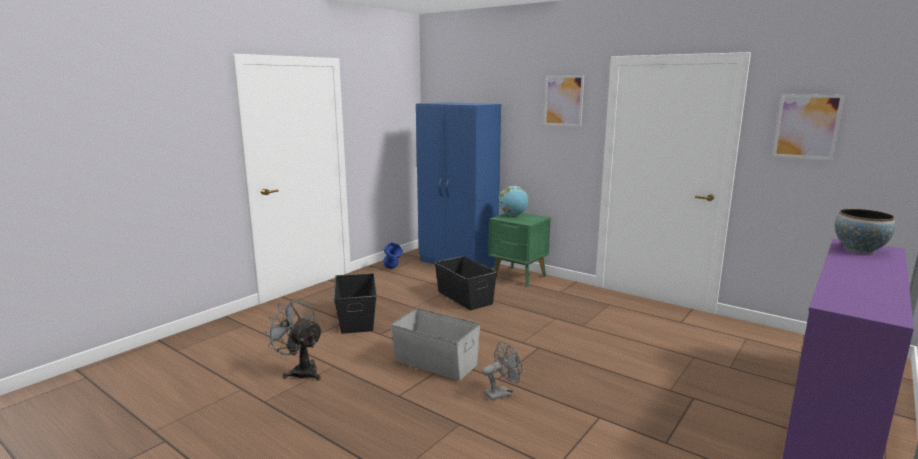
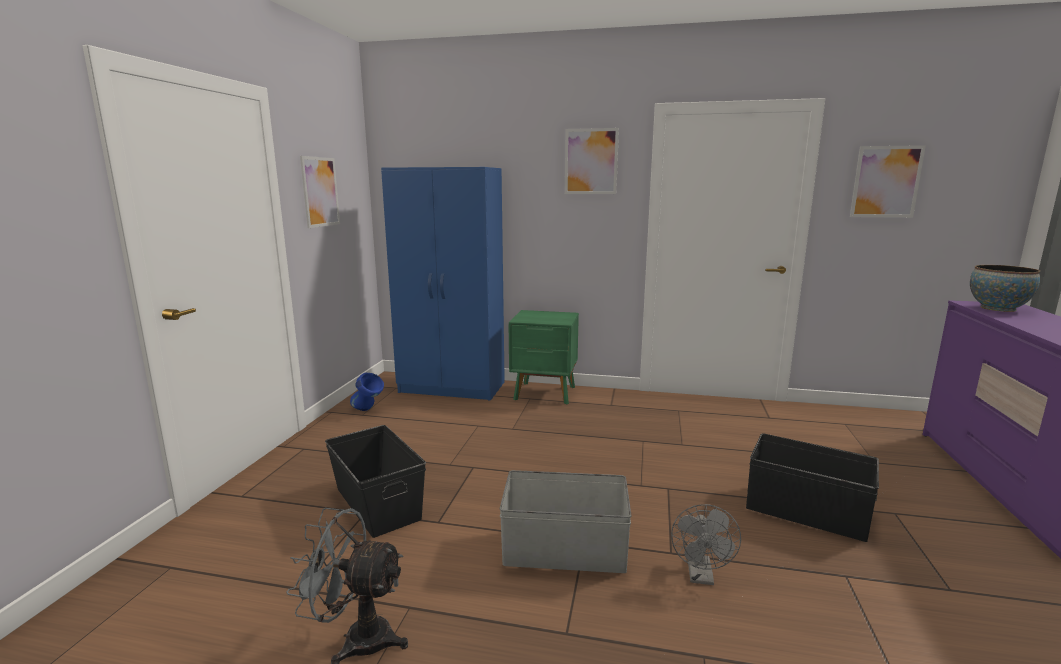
camera: 25 degrees left, 0 degrees up
(375, 119) = (320, 192): none -> picture
(465, 297) = (506, 434): black storage box -> black storage box (805, 511)
(502, 393) = (701, 576): grey fan -> grey fan turned 150 degrees clockwise
(513, 215) = (532, 315): globe -> none

